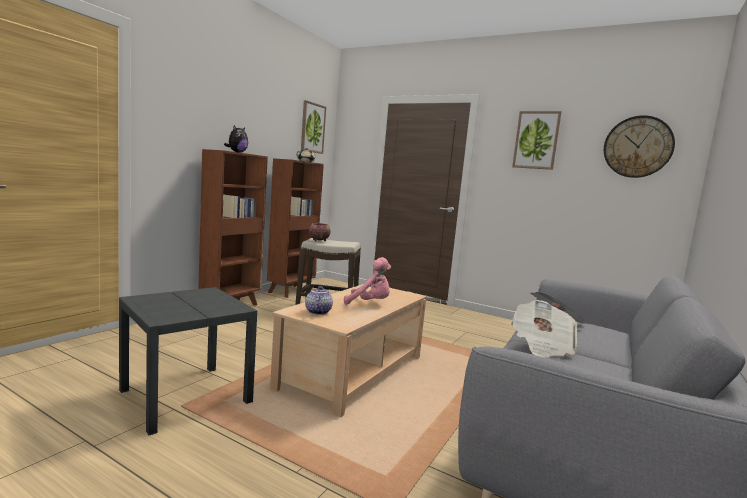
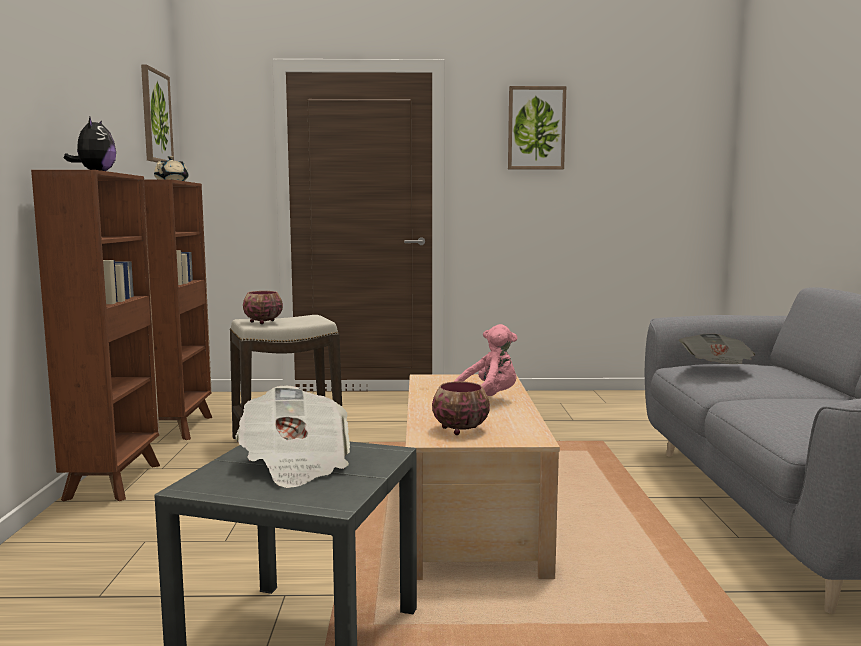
camera: 30 degrees left, 0 degrees up
(318, 311) = (459, 429): teapot -> bowl
(541, 346) = (766, 397): newspaper -> newspaper (295, 465)
(637, 147) = (662, 133): wall clock -> none

